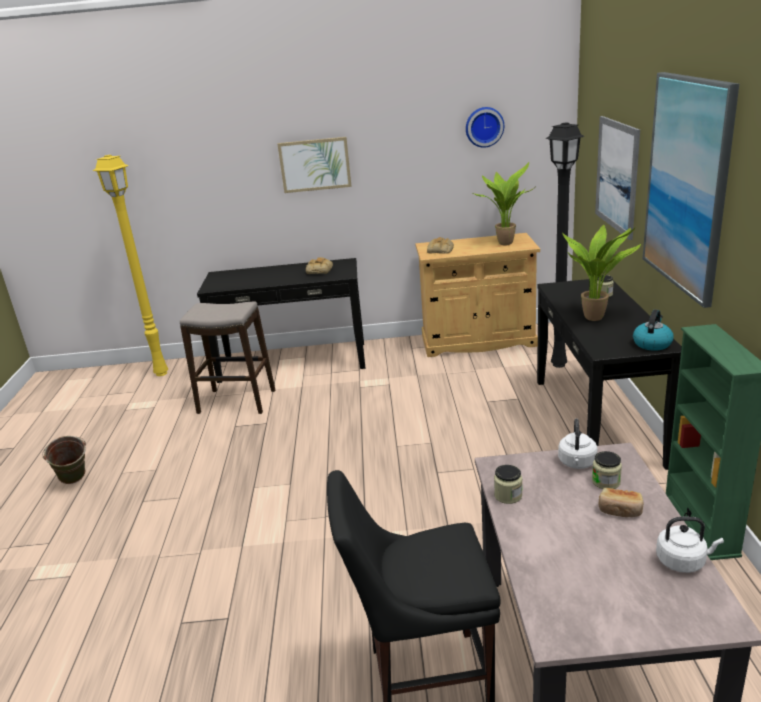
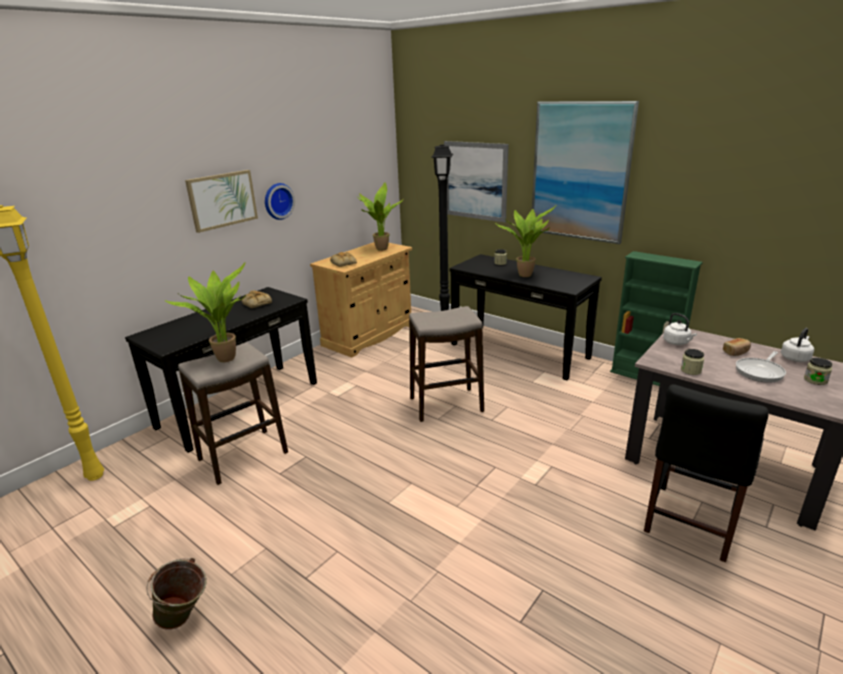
camera: 50 degrees left, 0 degrees up
(223, 309) = (226, 357): none -> potted plant
(425, 437) = (446, 405): none -> stool
(484, 126) = (346, 156): wall clock -> wall clock (277, 201)
(584, 544) = (760, 372): none -> frying pan
(606, 482) = (704, 344): jar -> jar (815, 380)
(652, 343) = (580, 278): kettle -> none

